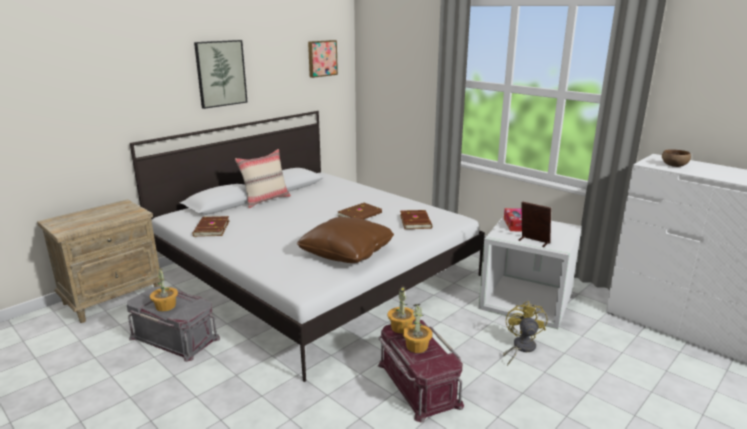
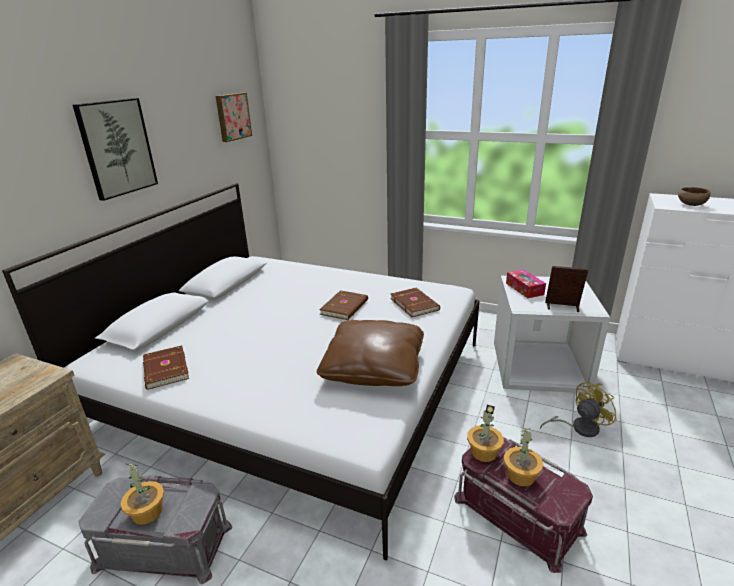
camera: 20 degrees left, 5 degrees up
(266, 200) = (211, 308): beige pillow -> none
(521, 348) = (579, 428): yellow fan -> yellow fan turned 75 degrees clockwise

